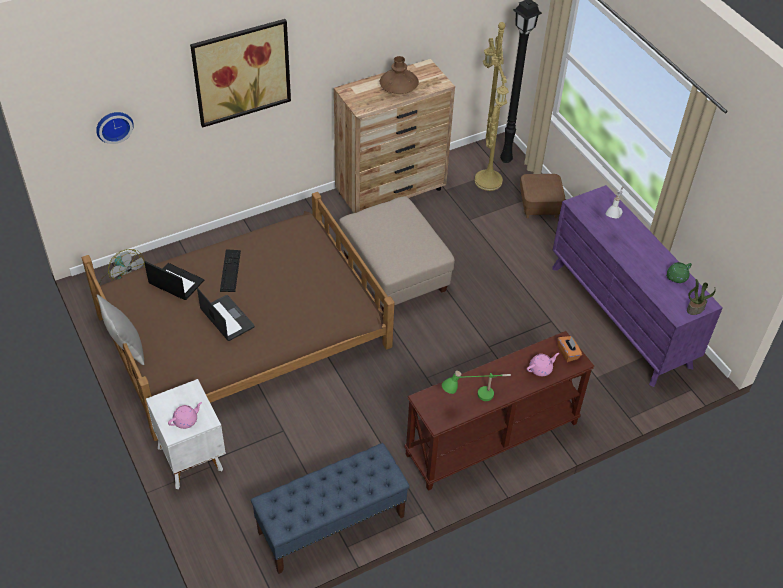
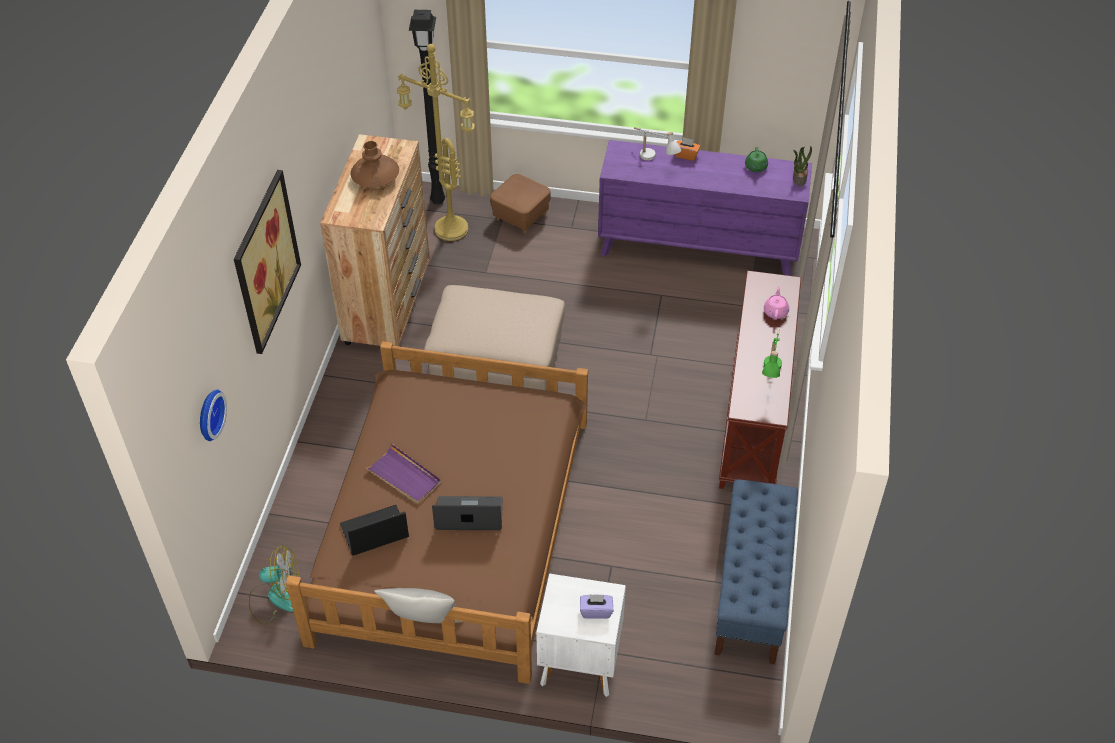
camera: 50 degrees left, 0 degrees up
(186, 420) = (596, 611): pink teapot -> purple tissue box
(230, 270) = (404, 476): keyboard -> purple tray
(568, 353) = (773, 284): orange tissue box -> orange tissue box (686, 155)

